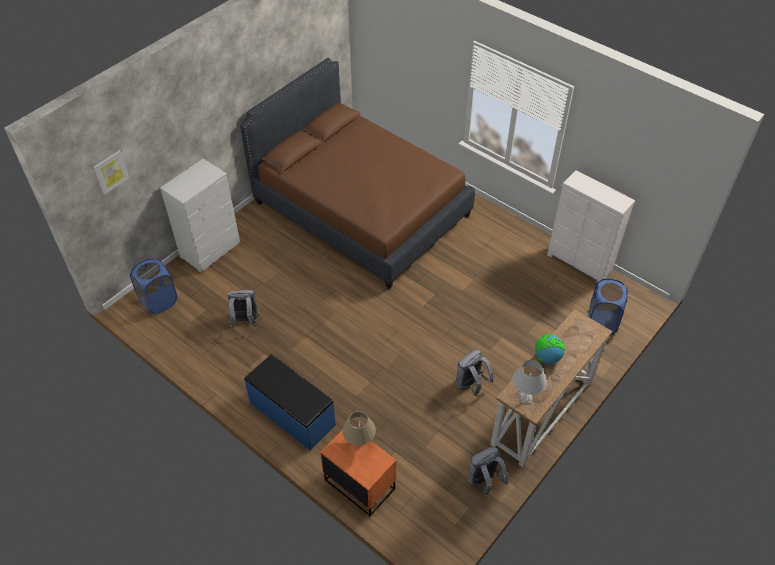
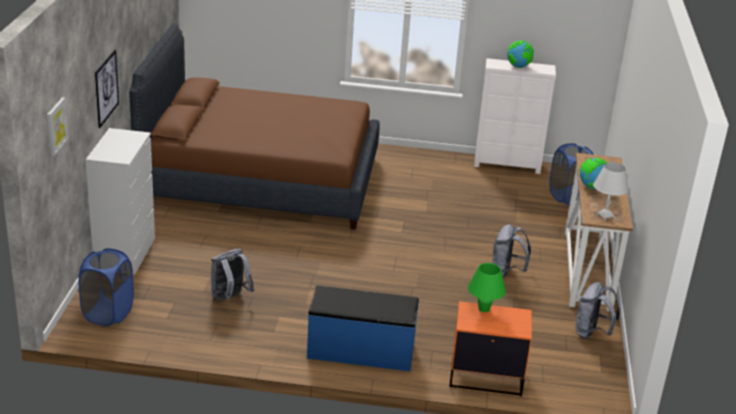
camera: 35 degrees left, 20 degrees down
(203, 128) = (106, 88): none -> picture
(359, 441) = (484, 309): beige table lamp -> green table lamp
(595, 191) = (519, 67): none -> globe

